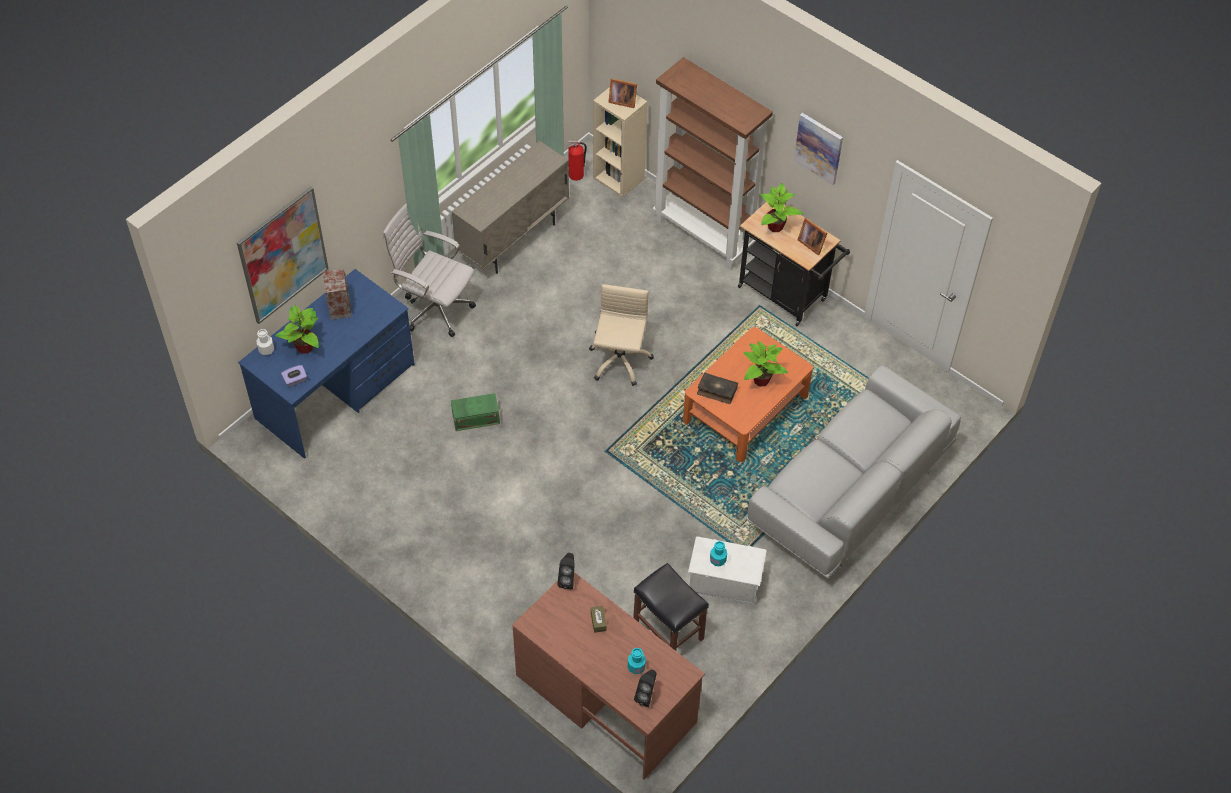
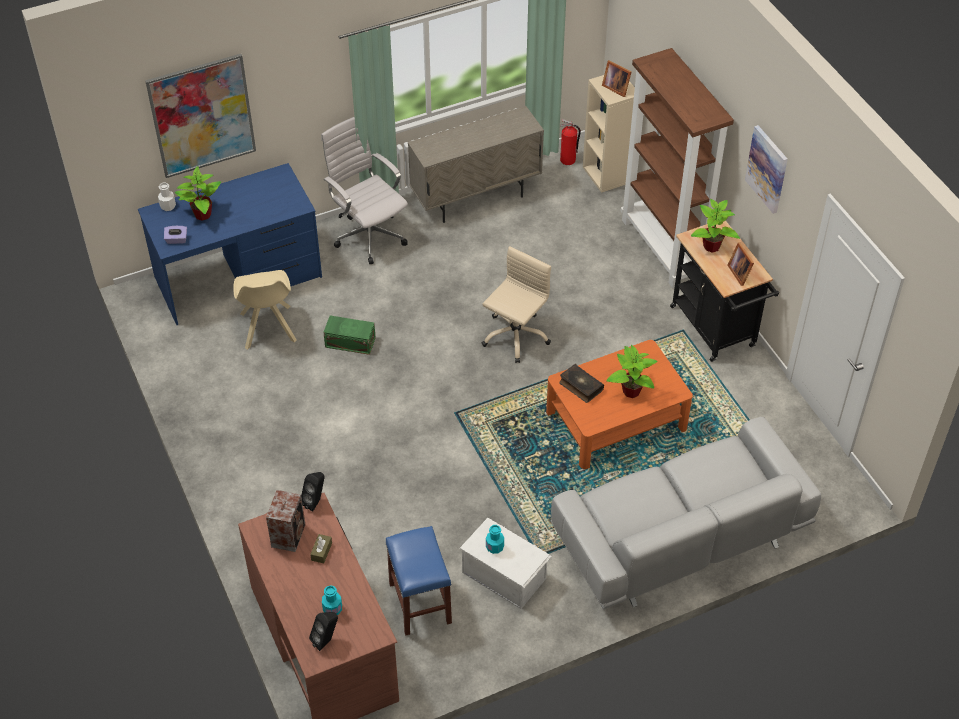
camera: 25 degrees right, 5 degrees down
(339, 306) = (254, 190): speaker -> speaker (289, 535)
(392, 431) = (268, 328): none -> beige chair
(669, 632) = (421, 604): black stool -> blue stool

